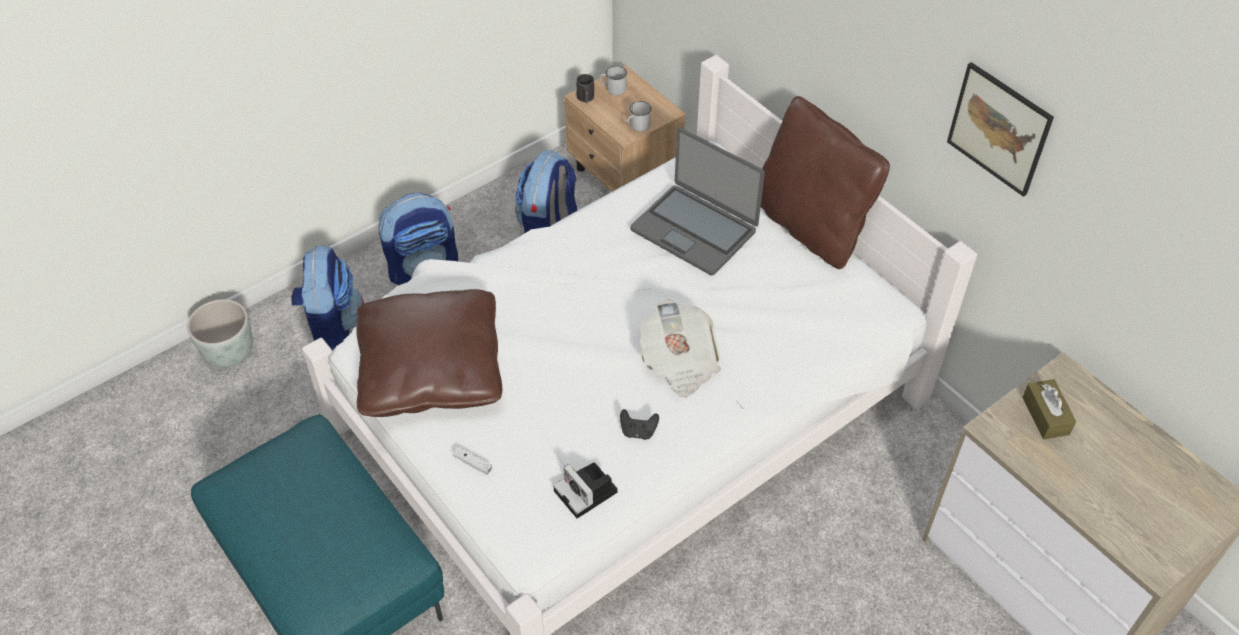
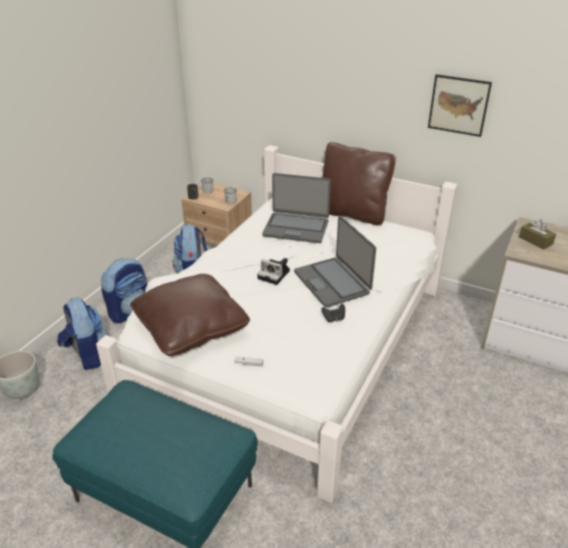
camera: 25 degrees left, 15 degrees down
(587, 493) = (328, 355): camera -> camera (275, 275)
(679, 363) = (332, 282): newspaper -> laptop

